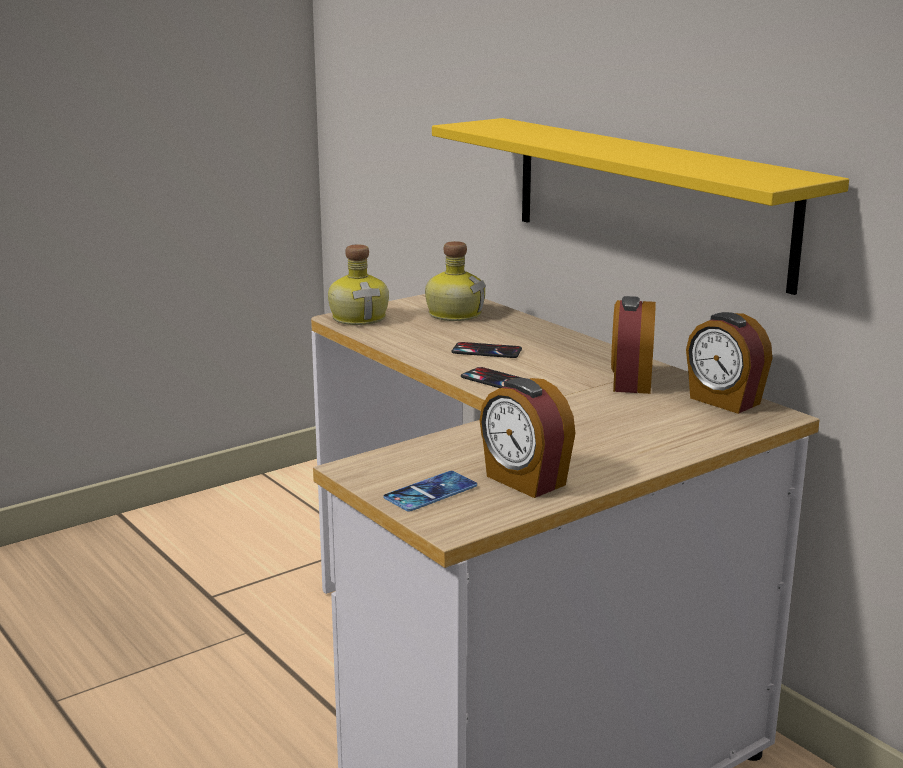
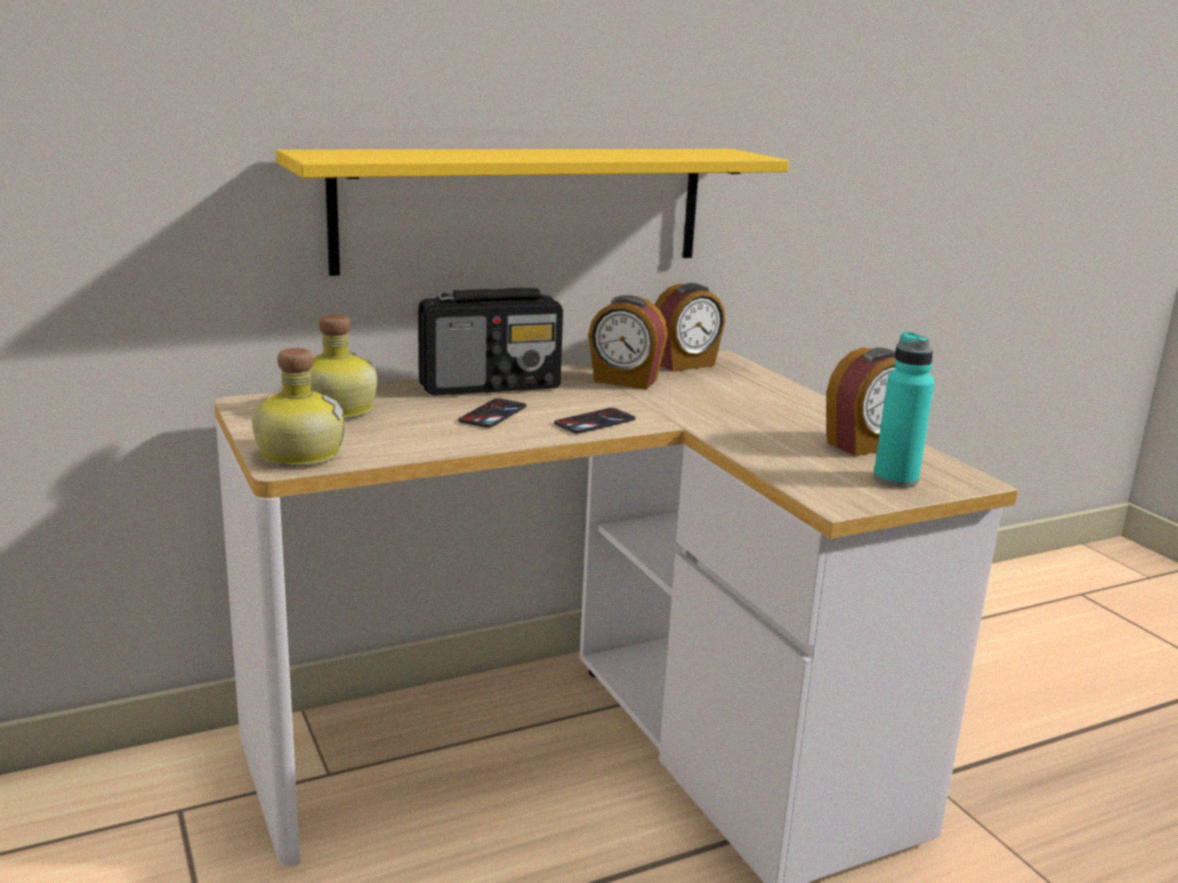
camera: 80 degrees left, 0 degrees up
(430, 492) = (895, 479): phone -> turquoise bottle
(559, 344) = (491, 386): none -> radio

